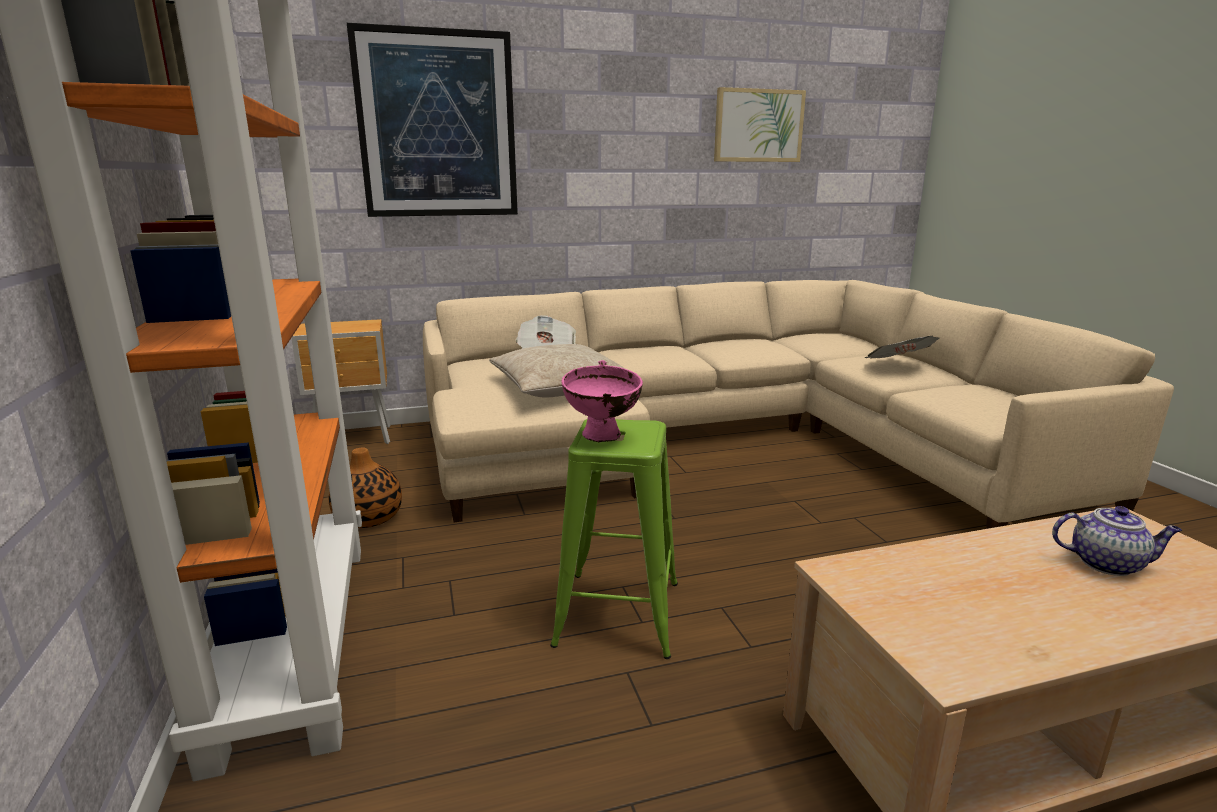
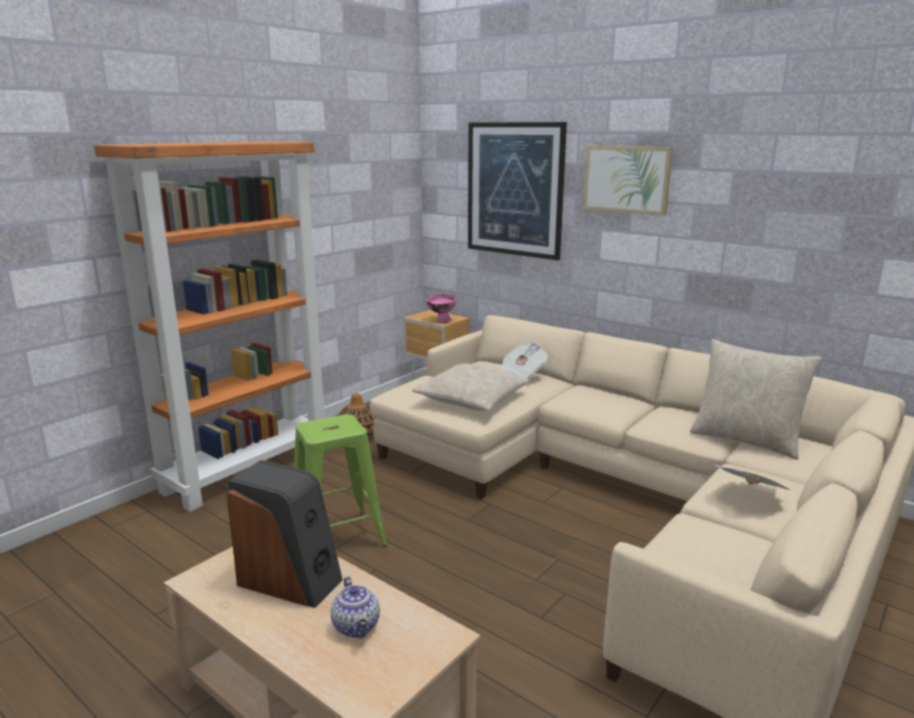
camera: 55 degrees right, 0 degrees up
(602, 438) = (319, 425): pink bowl -> pink bowl (441, 321)
(758, 126) = (798, 202): picture -> picture (626, 179)
(797, 343) = (746, 440): none -> beige pillow
(979, 584) = (290, 581): none -> speaker

